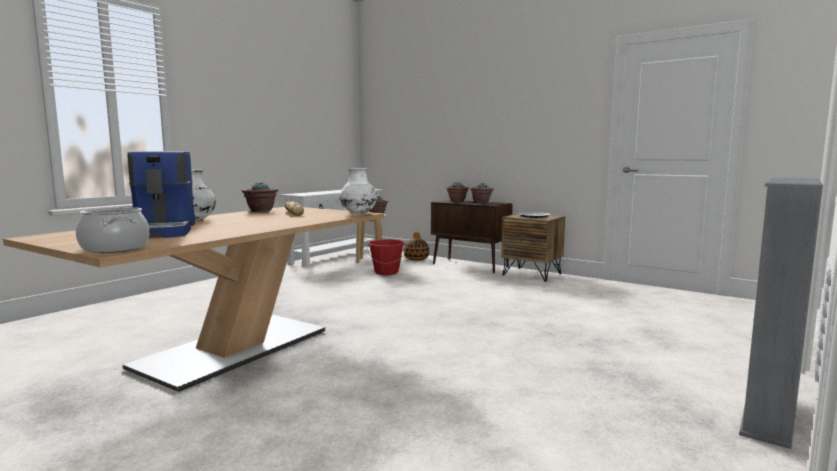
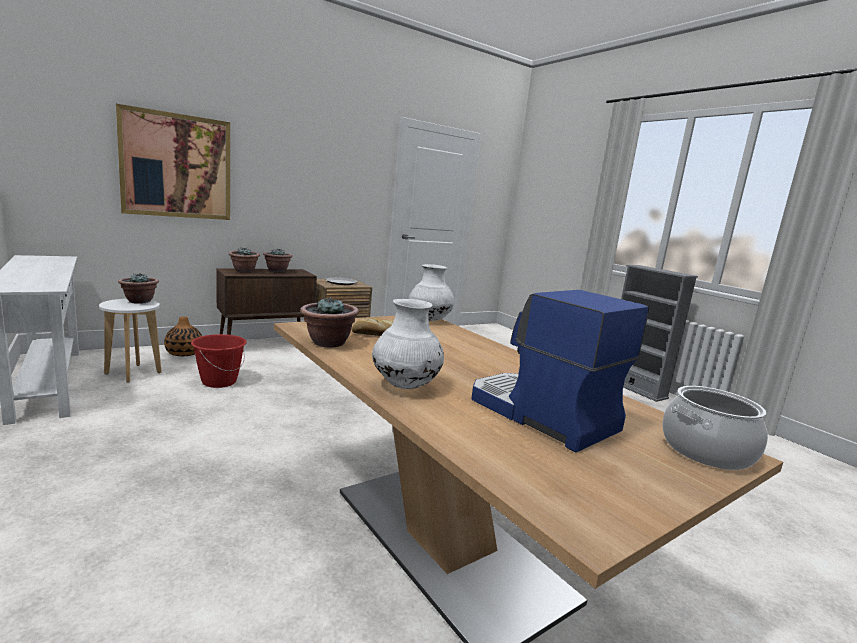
camera: 70 degrees left, 5 degrees up
(164, 231) = (539, 414): coffee machine -> coffee machine turned 135 degrees counterclockwise
(431, 126) = (177, 166): none -> picture

